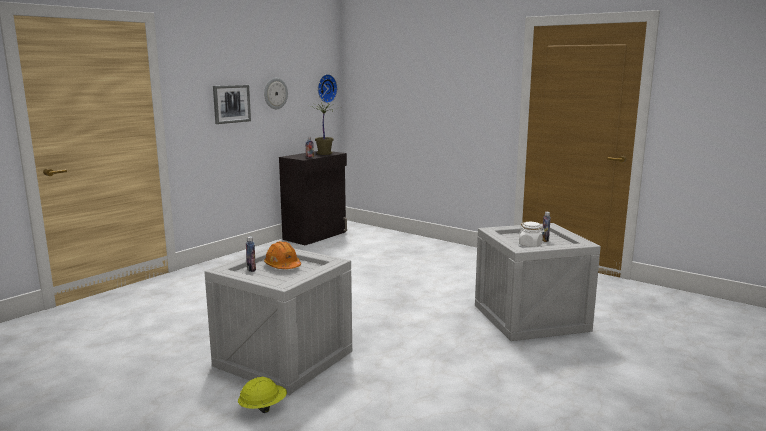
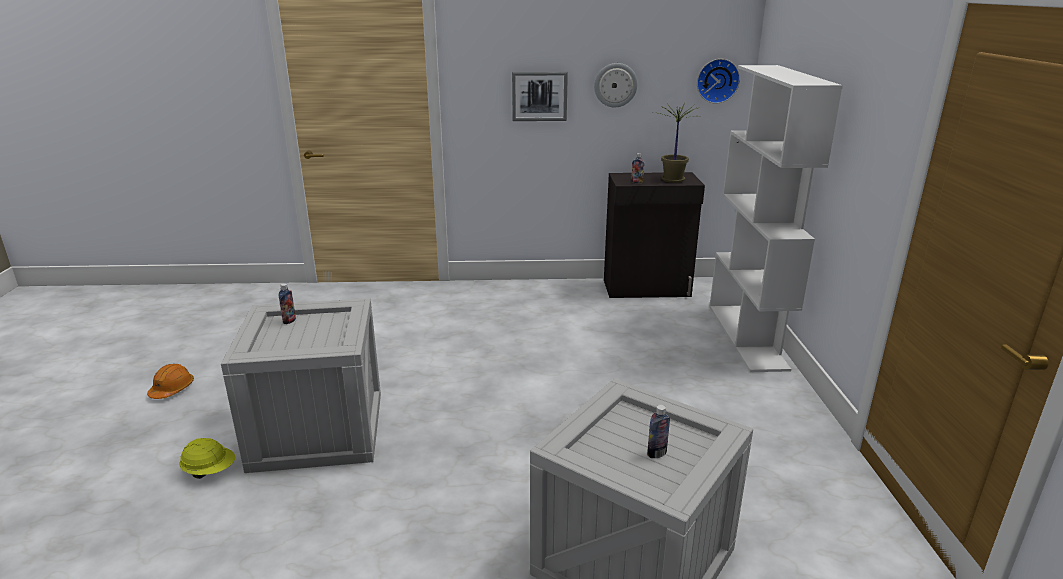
camera: 50 degrees right, 10 degrees up
(282, 266) = (316, 329): orange hard hat -> orange hard hat (172, 389)
(405, 238) = (747, 336): none -> white bookcase
(530, 245) = (610, 449): white jar -> none

